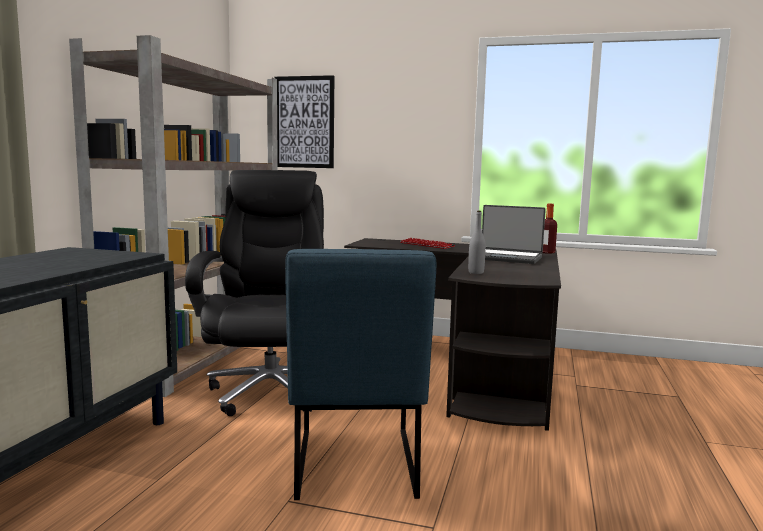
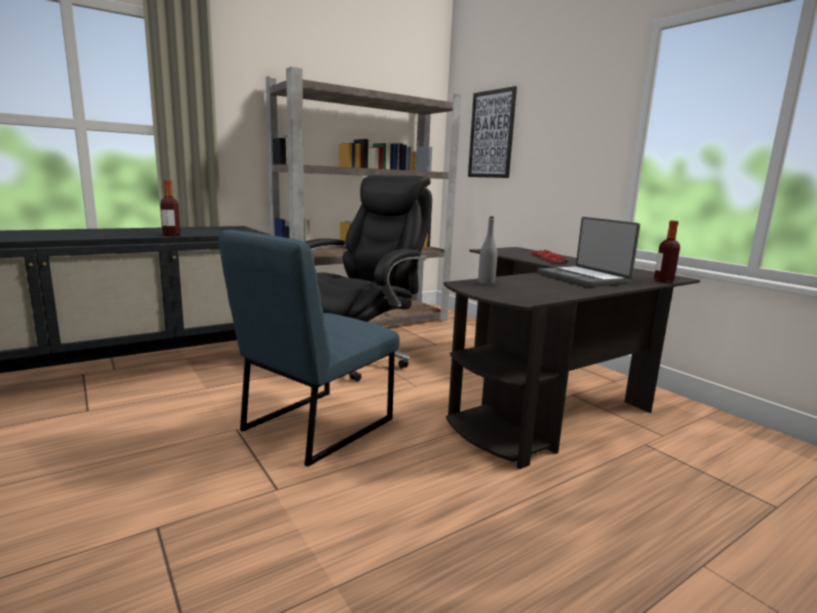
camera: 40 degrees right, 5 degrees up
(52, 270) = (171, 234): none -> bottle

